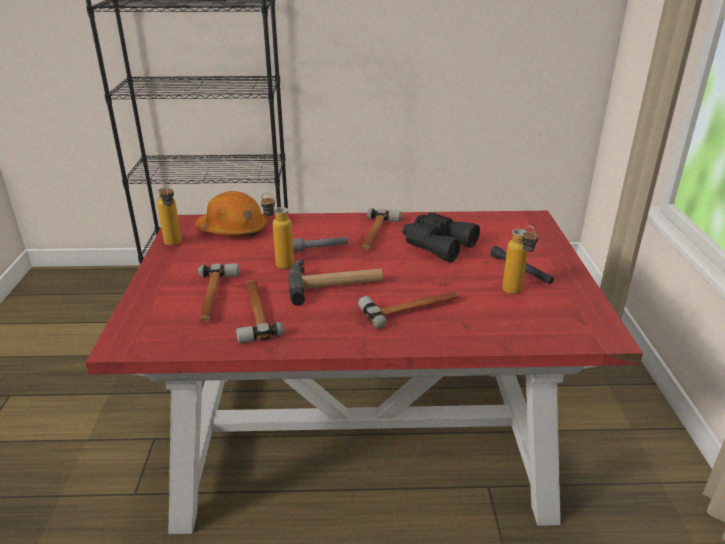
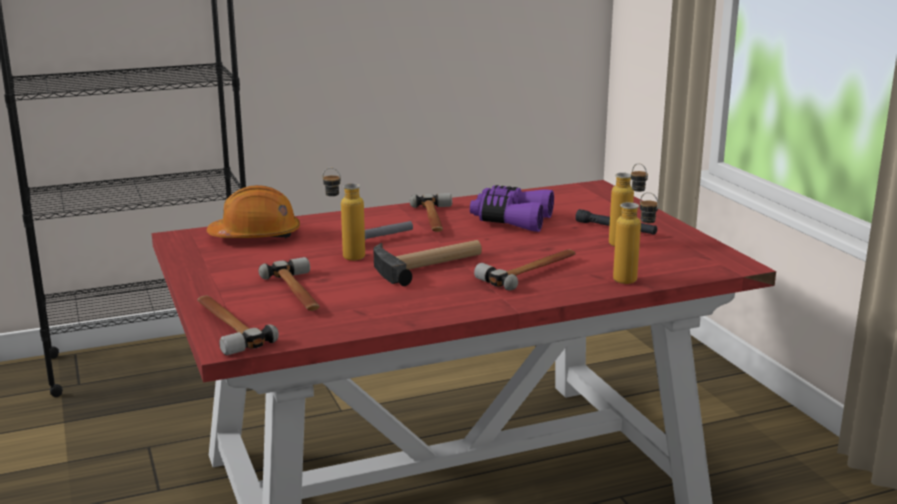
camera: 20 degrees left, 10 degrees down
(174, 245) = (195, 258): bottle -> bottle (633, 283)
(255, 313) = (361, 298): hammer -> hammer (226, 327)
(437, 245) = (511, 220): black binoculars -> purple binoculars

